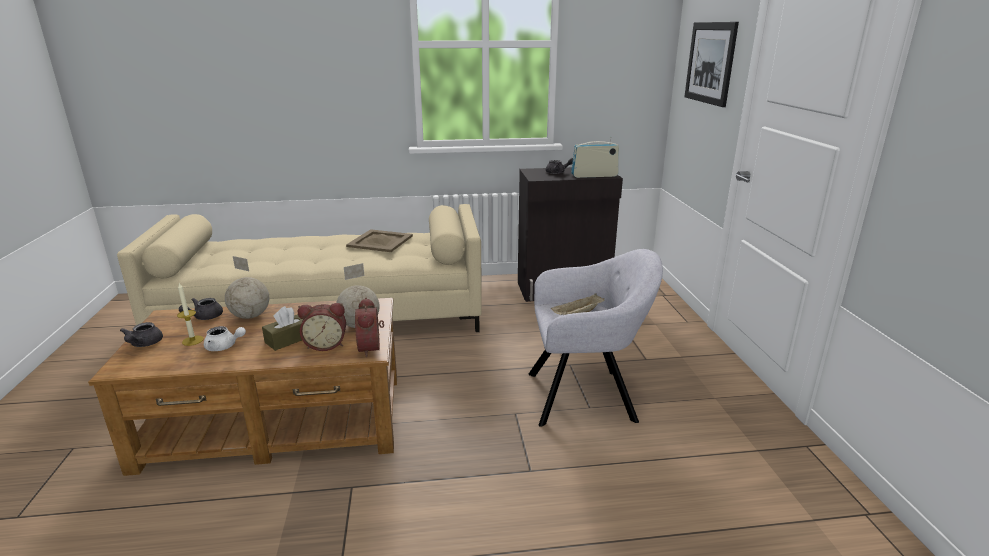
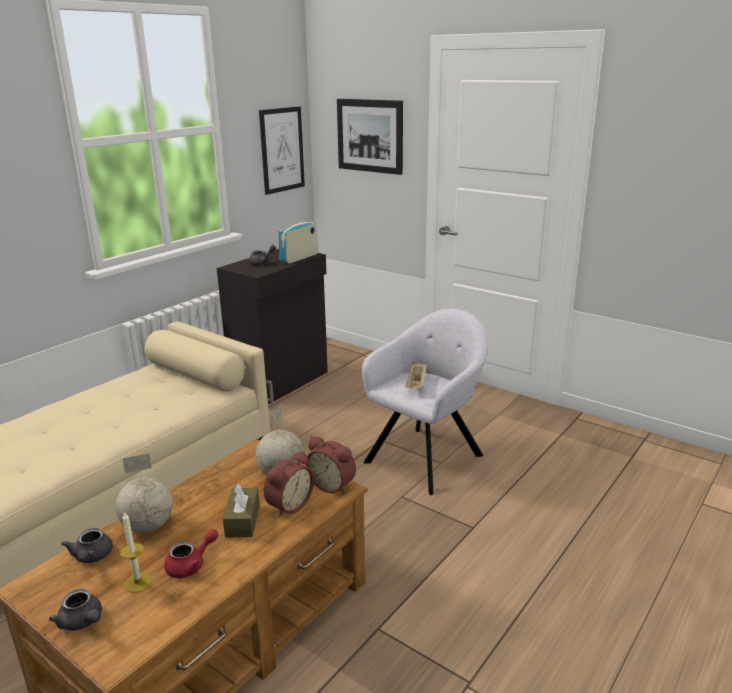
camera: 45 degrees left, 0 degrees up
(224, 347) = (191, 565): white teapot -> red teapot
(380, 241) = (113, 395): beige tray -> none
(632, 73) = (282, 150): none -> picture

